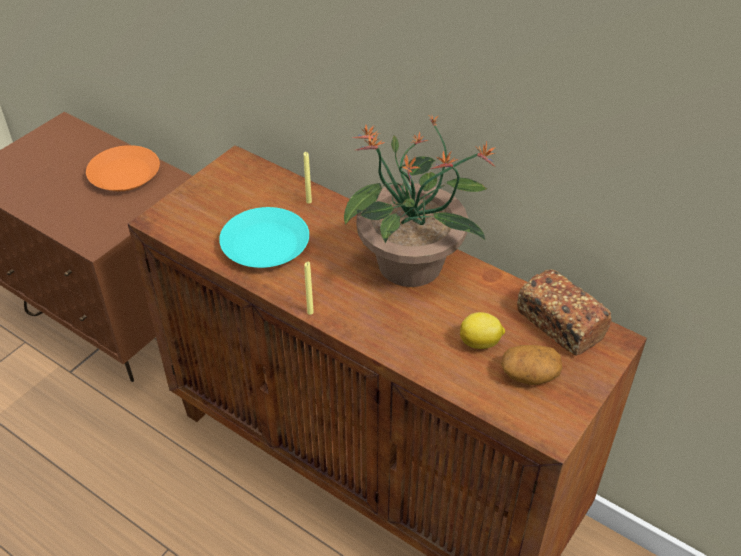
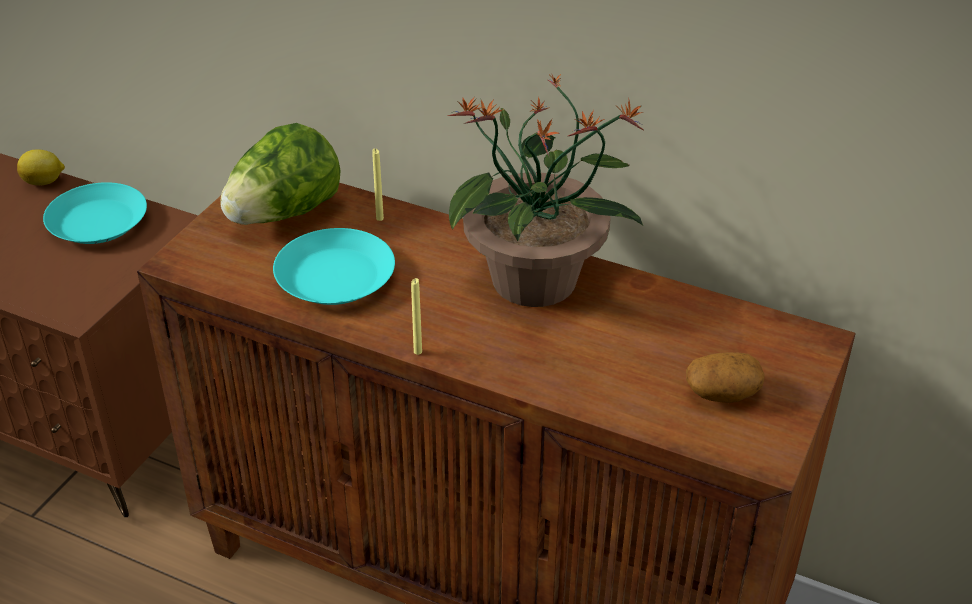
camera: 10 degrees left, 5 degrees down
(125, 175) = (98, 222): orange plate -> turquoise plate
(241, 190) = (284, 214): none -> lettuce
(480, 343) = (650, 363): lemon -> lemon (44, 182)
(559, 324) = (744, 329): bread -> none

